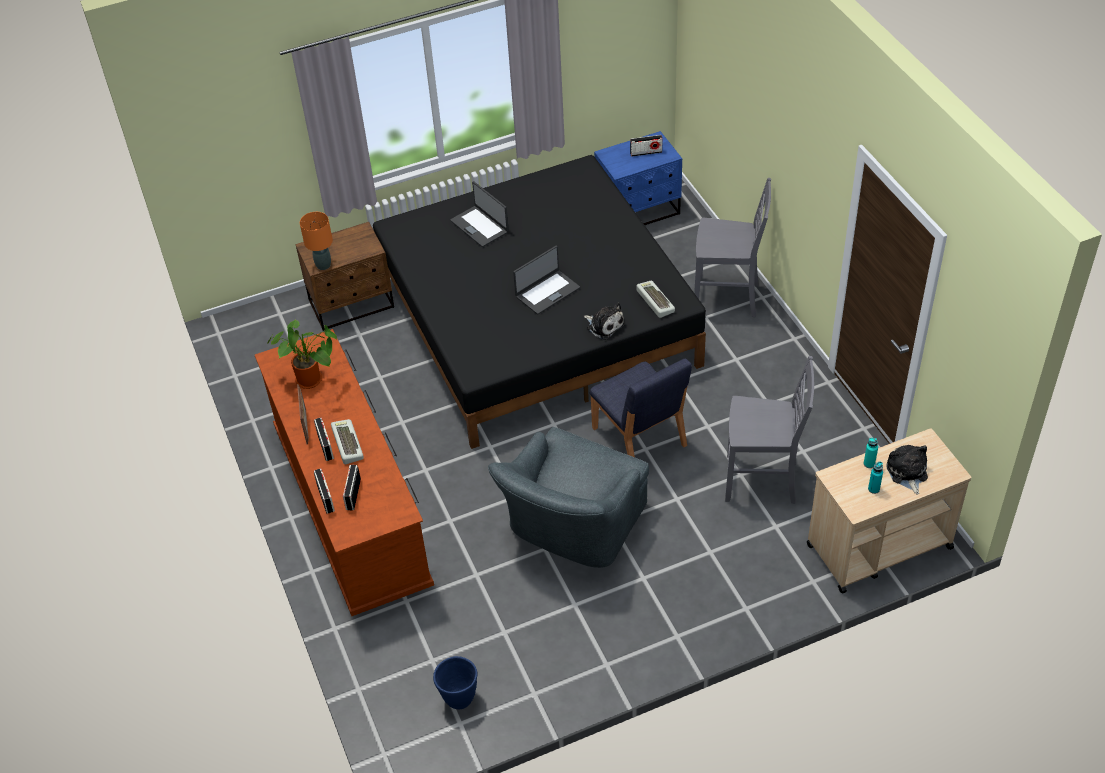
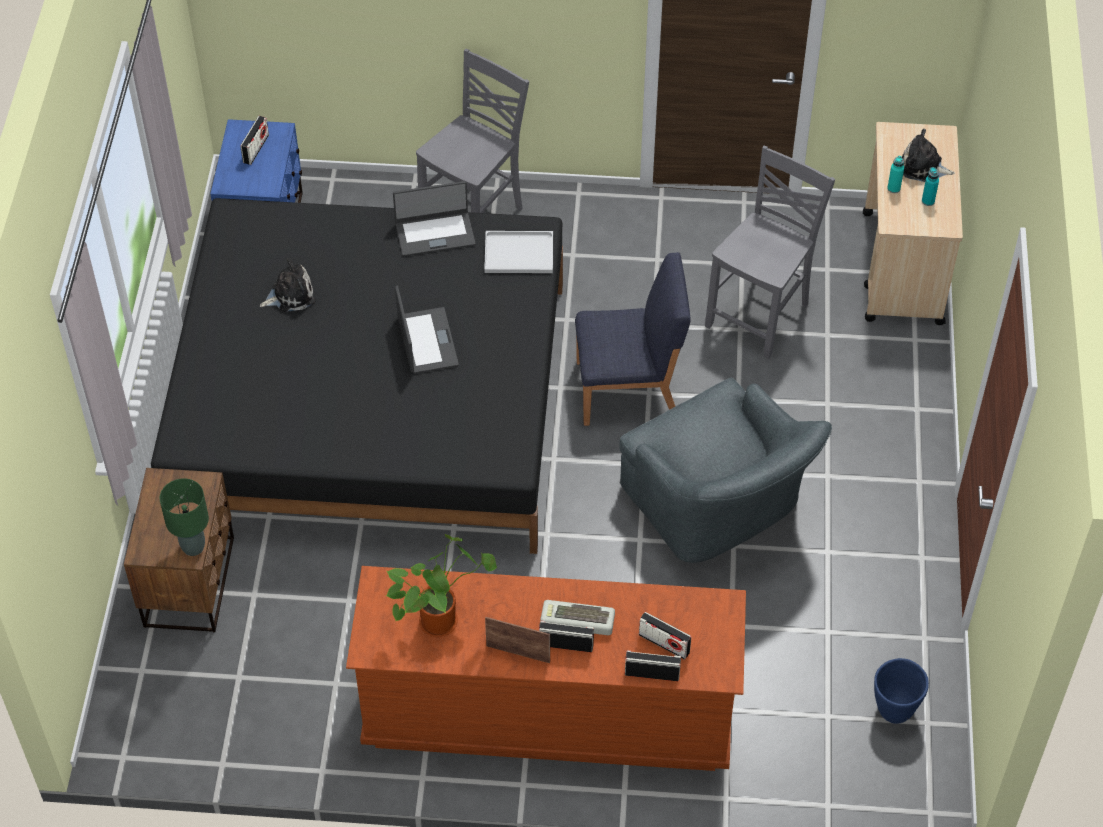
camera: 65 degrees left, 5 degrees up
(323, 265) = (193, 547): orange table lamp -> green table lamp
(480, 226) = (255, 357): laptop -> laptop (435, 233)
(604, 325) = (522, 313): plush toy -> plush toy (290, 295)
(654, 301) = (517, 254): keyboard -> white tray

